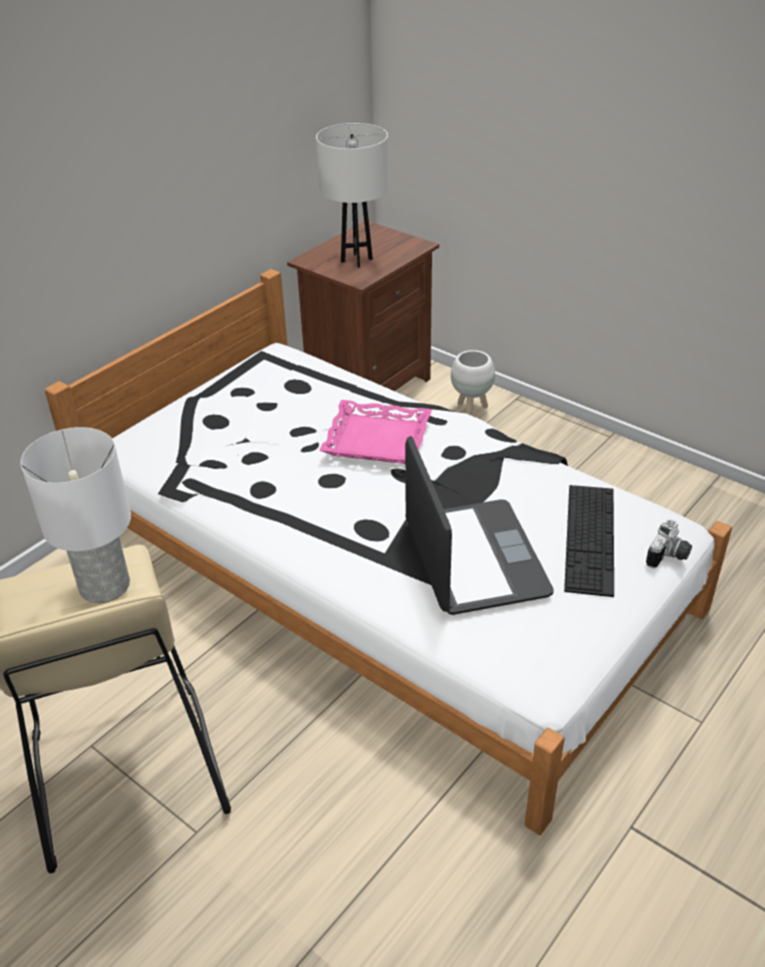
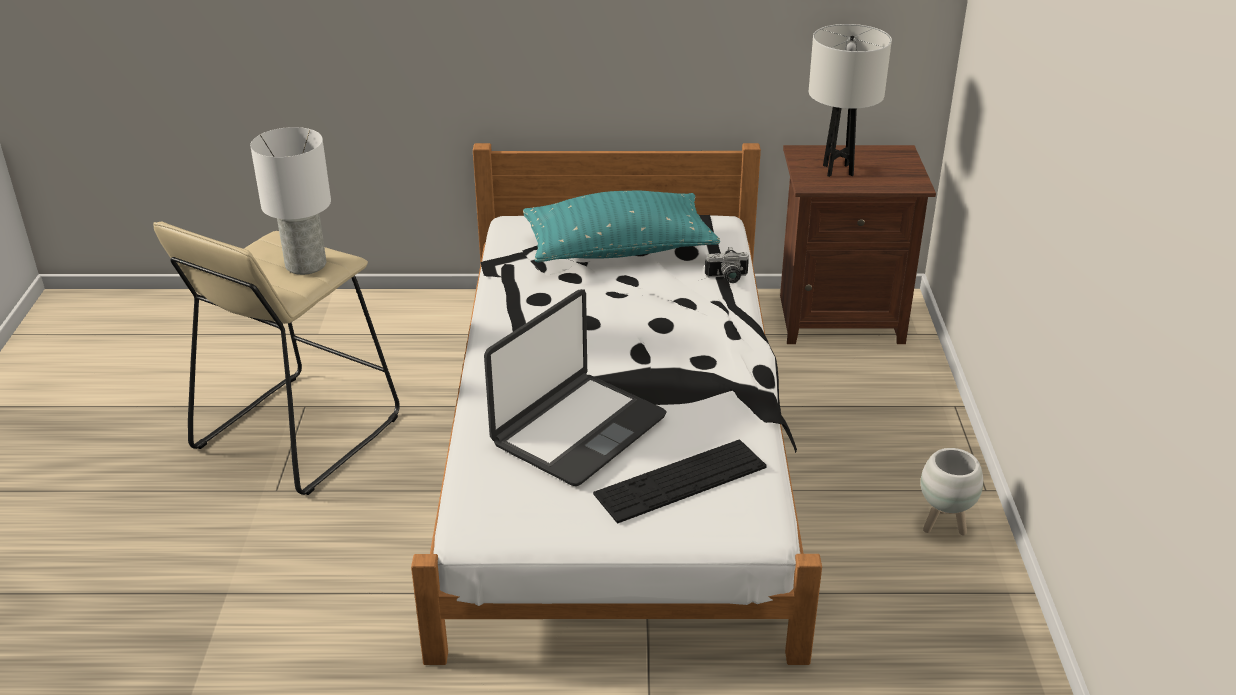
camera: 50 degrees right, 5 degrees down
(250, 414) = (619, 250): none -> turquoise pillow
(377, 439) = (665, 317): pink tray -> none
(470, 410) = (895, 388): white planter -> white planter (942, 525)
(669, 556) = (713, 536): camera -> camera (727, 278)

